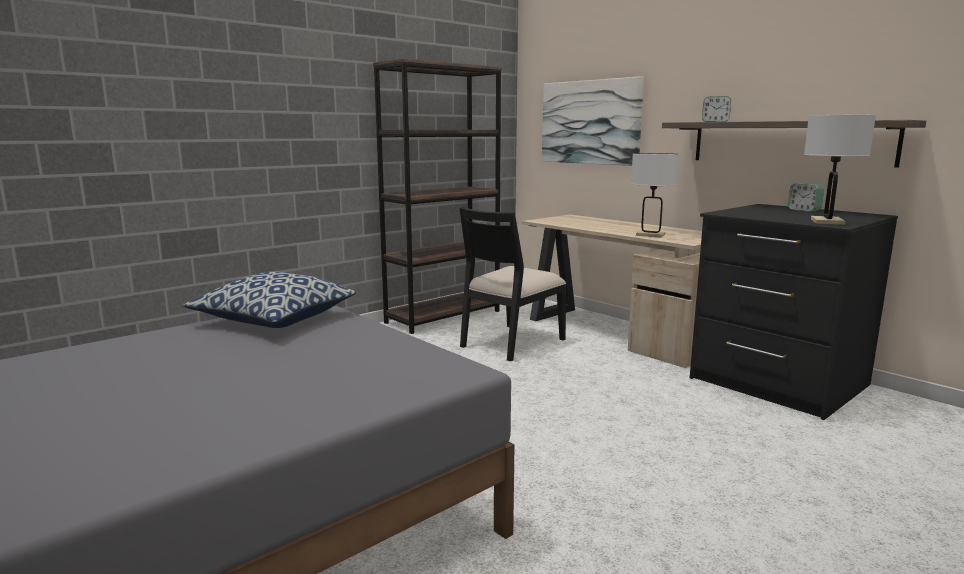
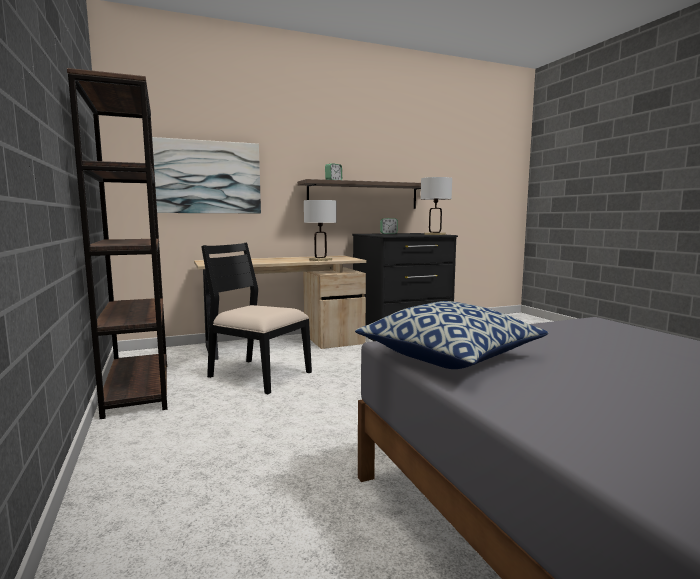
camera: 70 degrees left, 5 degrees down
(511, 342) = (258, 375): black chair -> black chair turned 150 degrees clockwise

